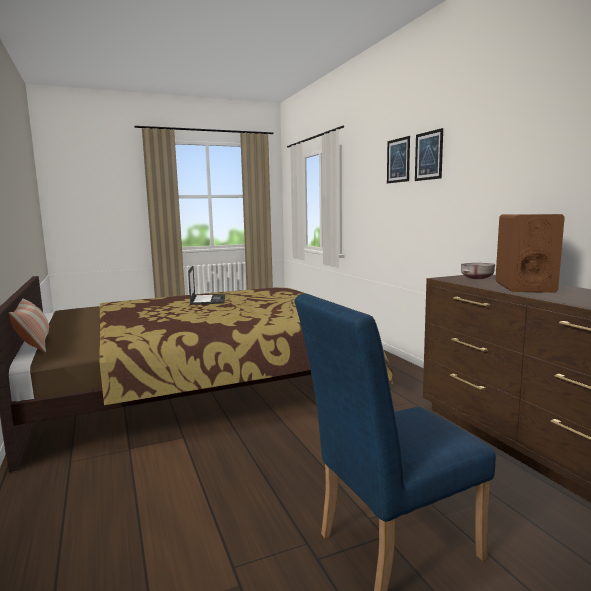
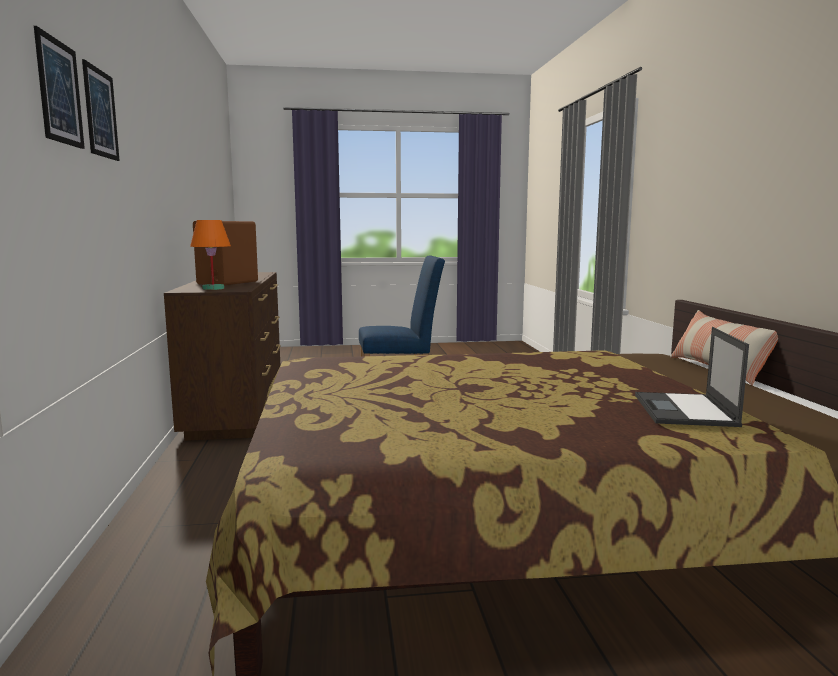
camera: 165 degrees left, 0 degrees up
(208, 300) = (512, 408): laptop -> laptop (685, 410)
(477, 278) = (213, 288): grey bowl -> orange table lamp

